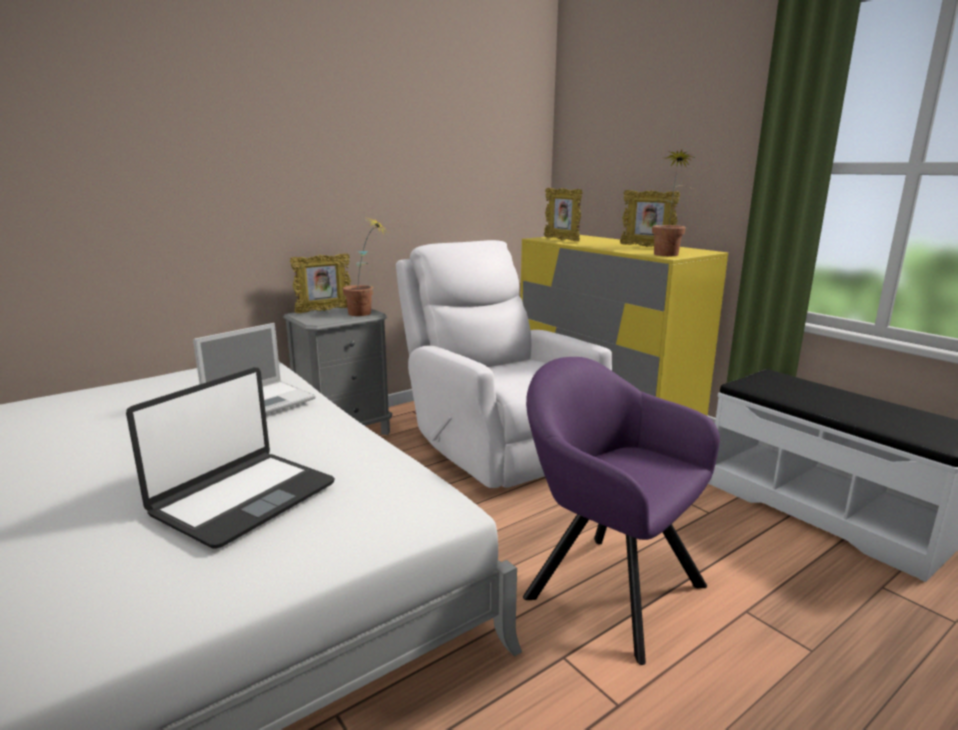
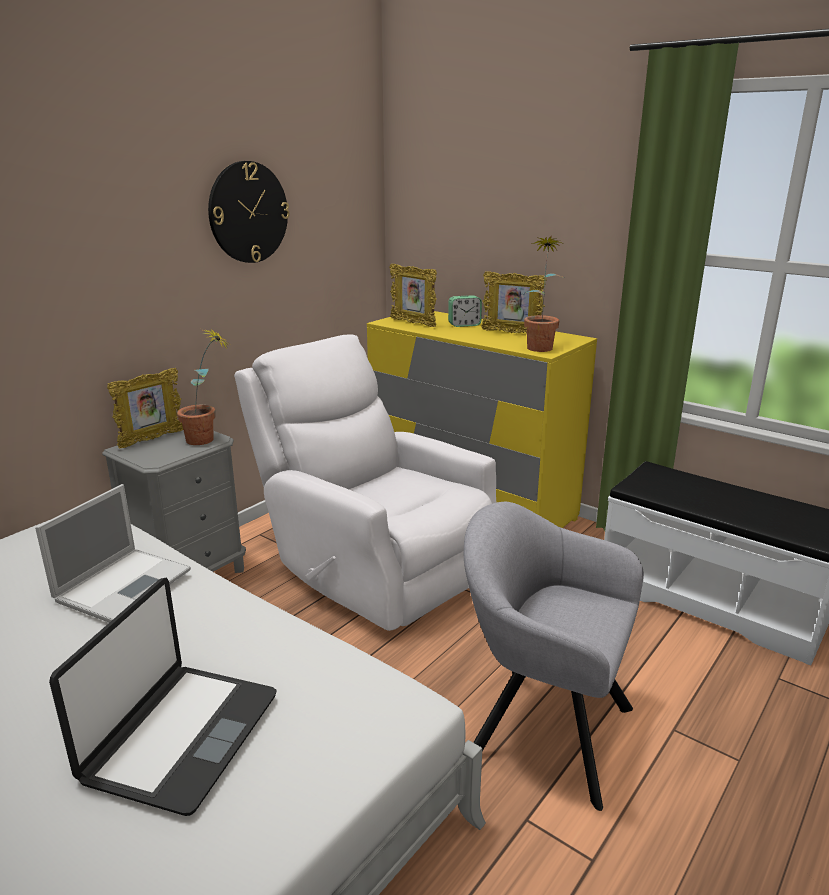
camera: 15 degrees left, 5 degrees up
(425, 136) = (248, 212): none -> wall clock
(606, 242) = (464, 325): none -> alarm clock
(606, 586) = (541, 727): purple armchair -> grey armchair

